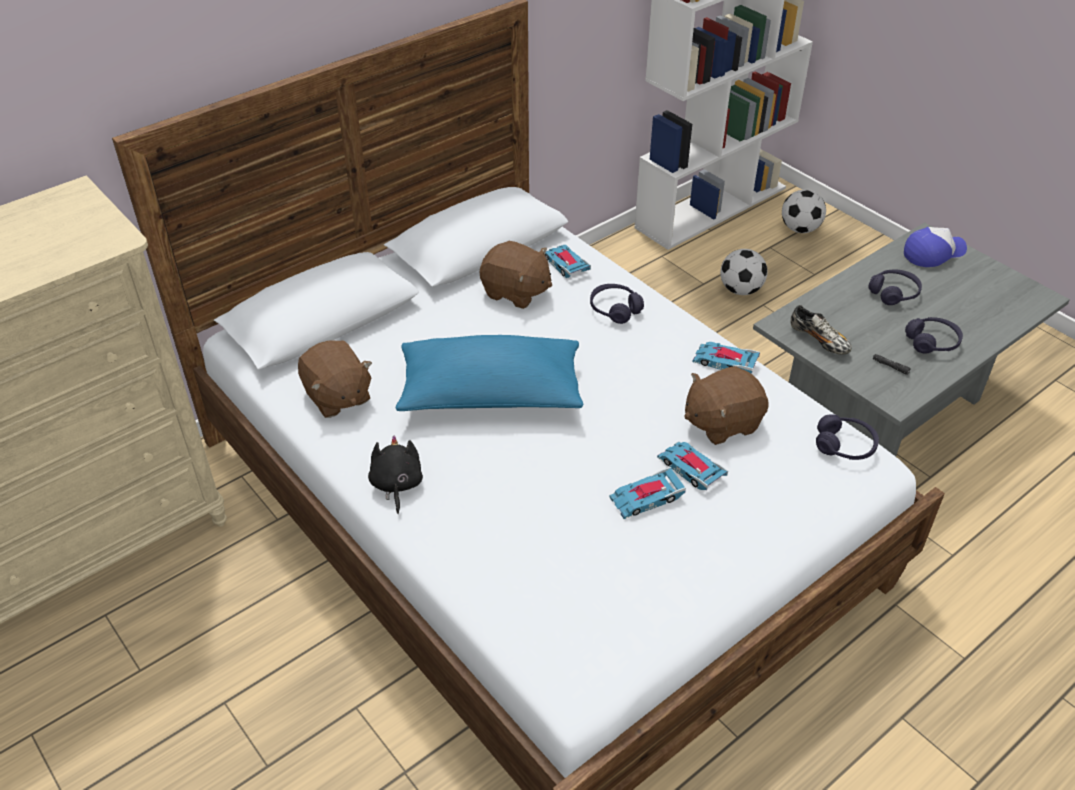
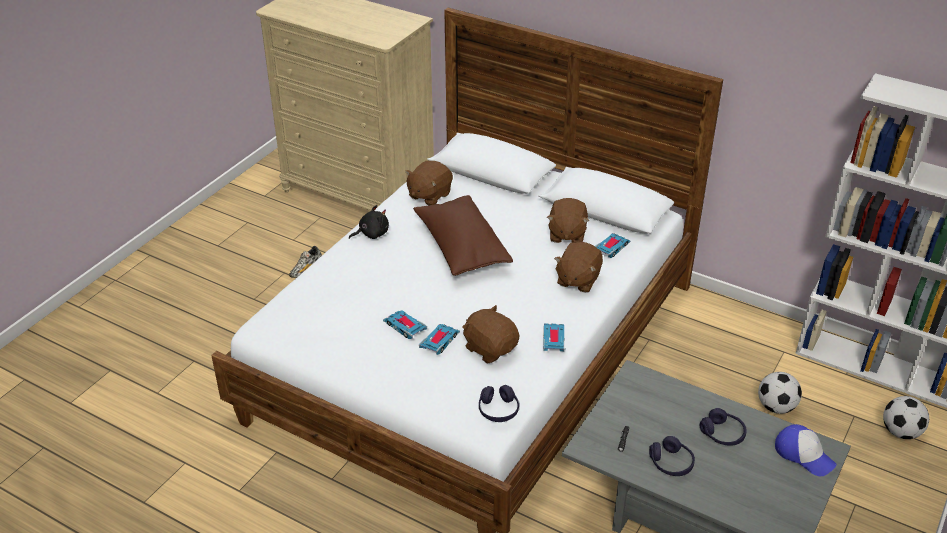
camera: 70 degrees right, 5 degrees down
(490, 395) = (461, 248): blue pillow -> brown pillow
(615, 309) = (577, 280): purple headphones -> brown plush toy
(819, 340) = (629, 396): shoe -> shoe (306, 269)

